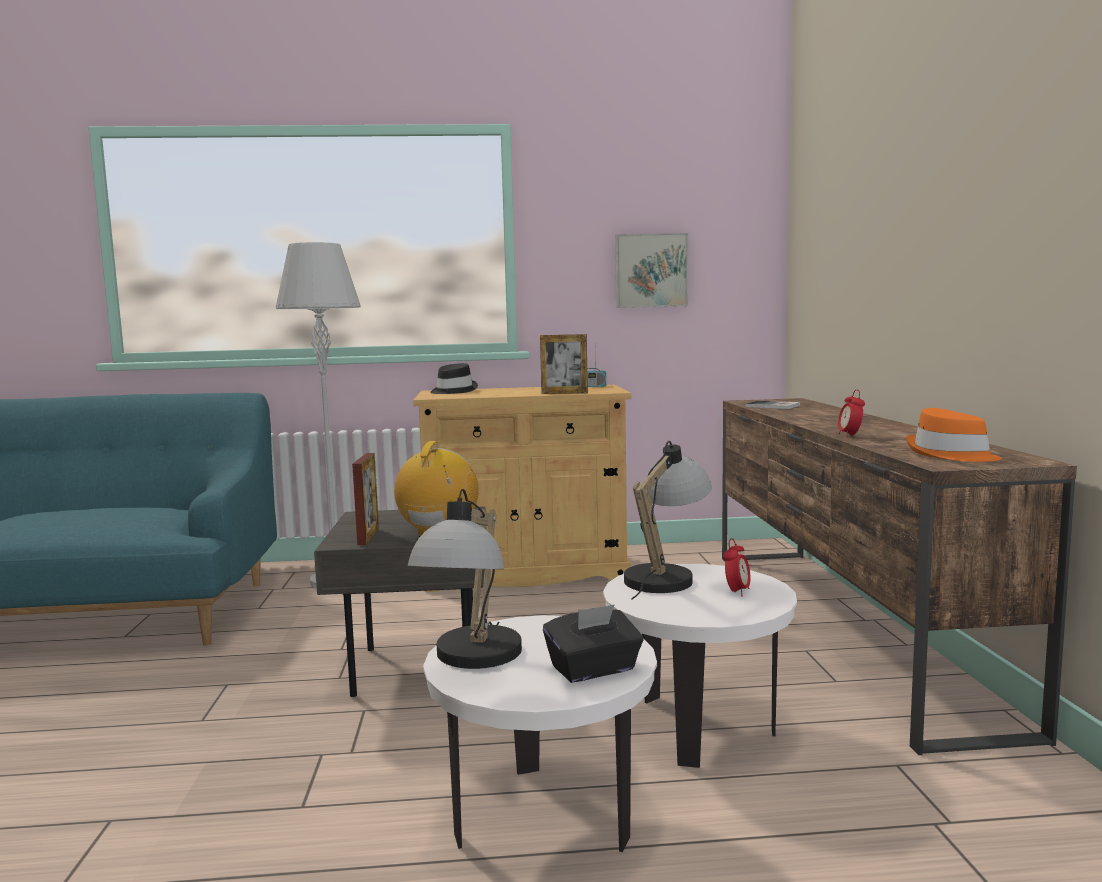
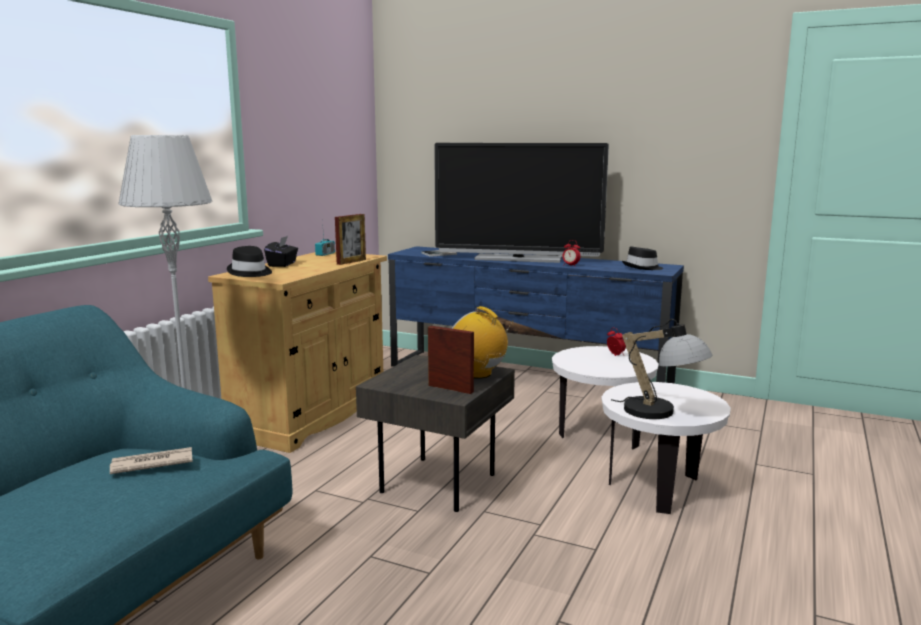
camera: 60 degrees left, 5 degrees up
(133, 516) = (151, 464): none -> newspaper
(594, 669) = (692, 396): black tissue box -> black tissue box (282, 264)
(650, 270) = (318, 157): picture -> none
(665, 576) = (575, 359): table lamp -> none
(831, 421) = (518, 259): none -> television
(841, 626) = (527, 376): brown tv stand -> blue tv stand
(951, 455) = (643, 268): orange hat -> black hat

